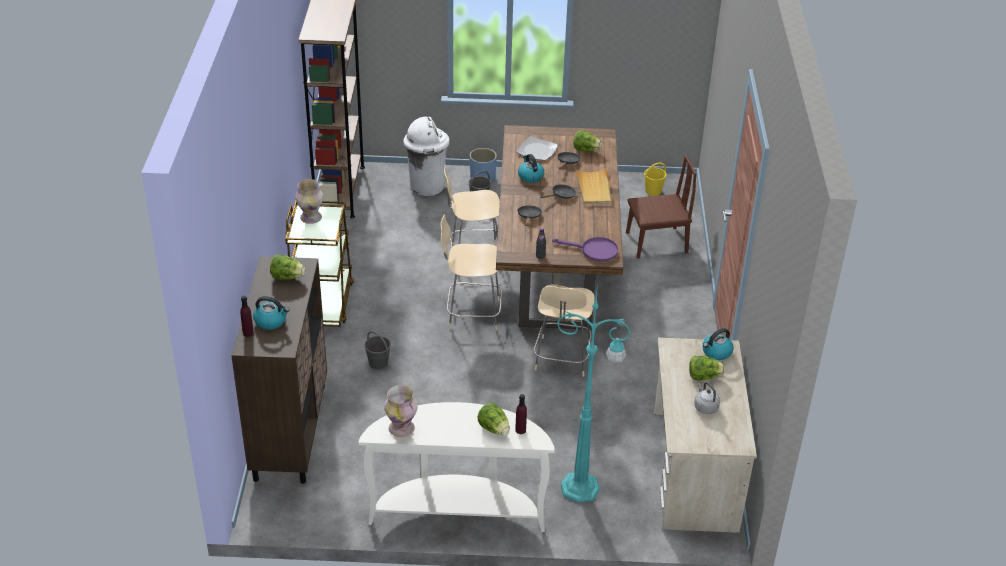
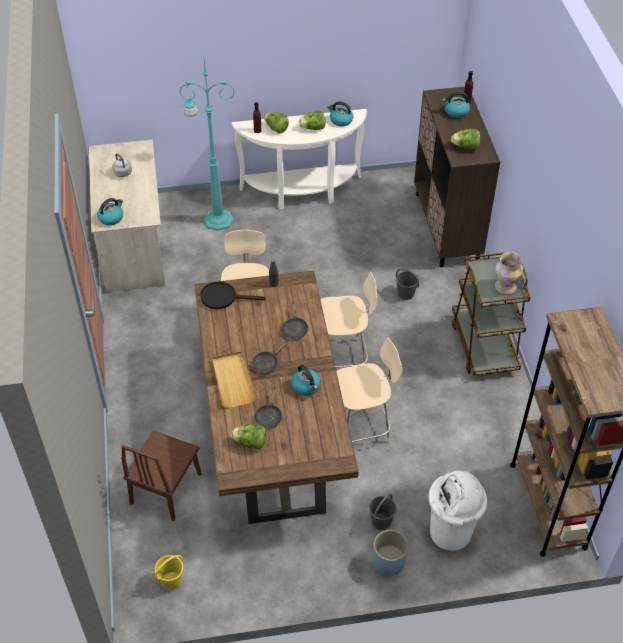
camera: 170 degrees right, 10 degrees up
(401, 428) = (340, 120): vase -> kettle
(537, 150) = (308, 431): plate -> none
(594, 251) = (224, 297): purple frying pan -> black frying pan
(656, 242) = (166, 488): brown chair -> brown chair turned 45 degrees counterclockwise
(703, 376) = (123, 196): lettuce -> lettuce (313, 128)

